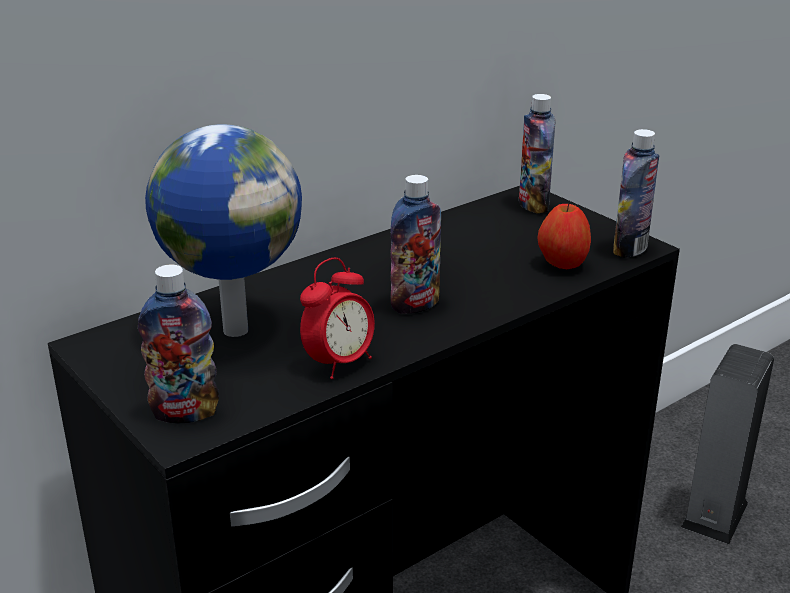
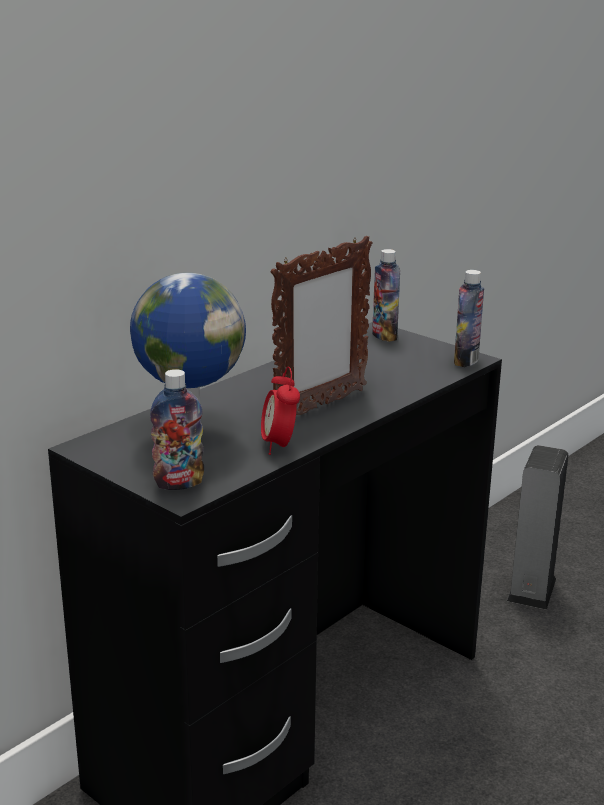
camera: 10 degrees left, 5 degrees down
(339, 363) = (279, 446): alarm clock -> alarm clock turned 135 degrees clockwise
(415, 304) = (320, 406): bottle -> picture frame
(562, 264) = (419, 374): apple -> none

